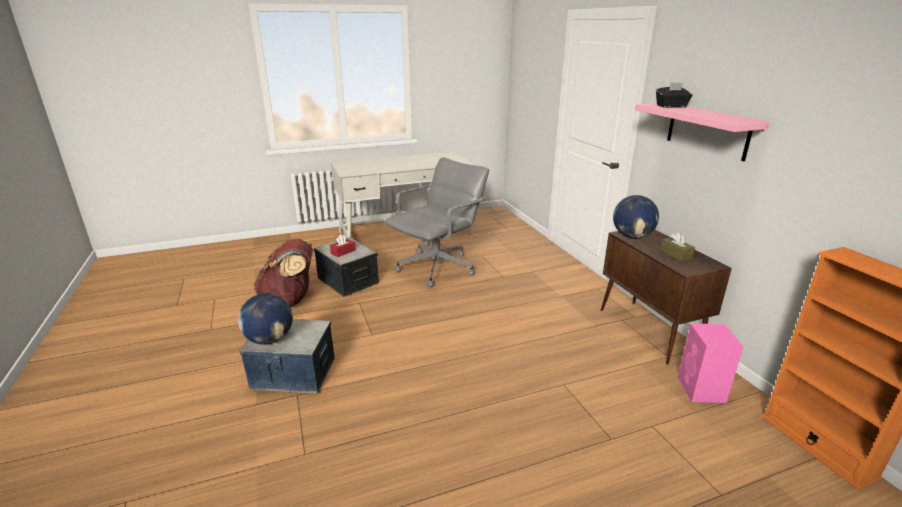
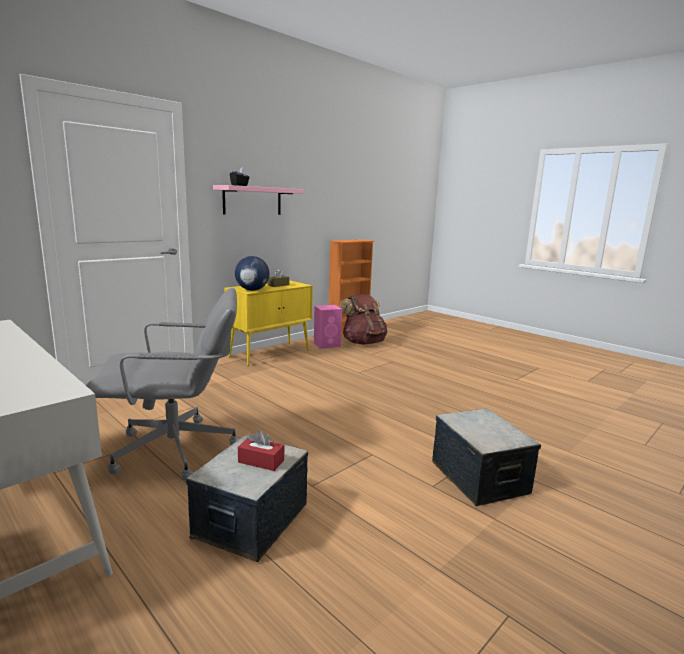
camera: 115 degrees left, 10 degrees down
(270, 339) = (505, 434): globe -> none
(290, 301) = (354, 560): brown backpack -> brown backpack (363, 343)
(437, 268) = (176, 450): grey office chair -> grey office chair turned 150 degrees clockwise
(649, 331) = (270, 353): brown cabinet -> yellow cabinet

